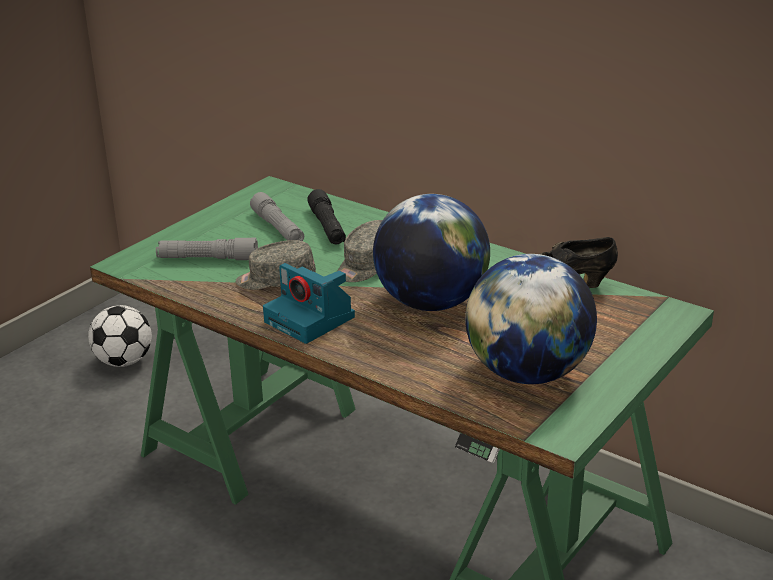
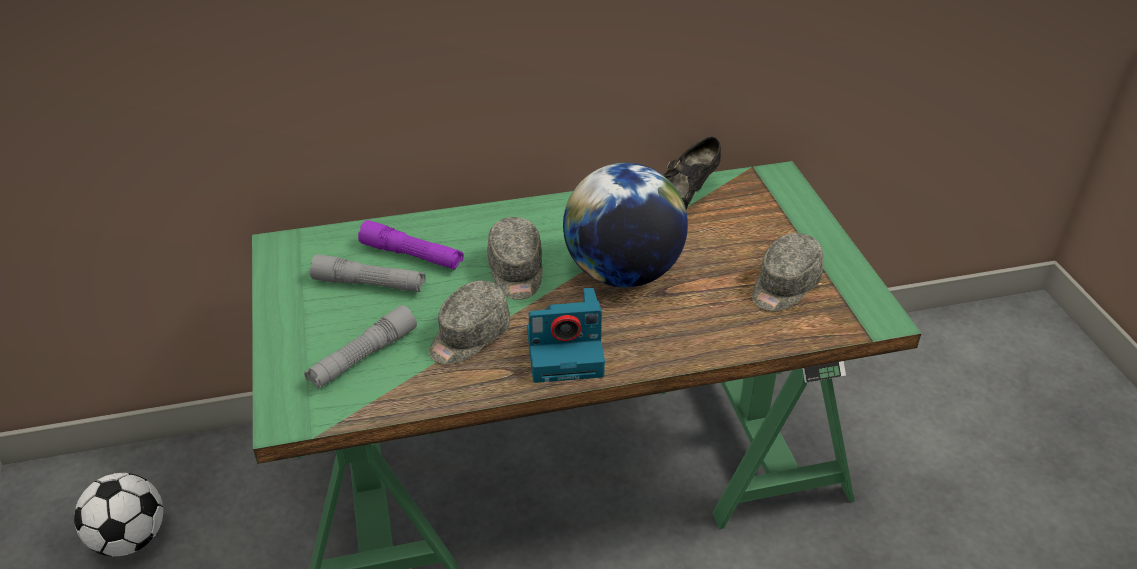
camera: 50 degrees left, 10 degrees up
(327, 227) = (412, 255): black flashlight -> purple flashlight
(527, 373) = (784, 286): globe -> grey cap

